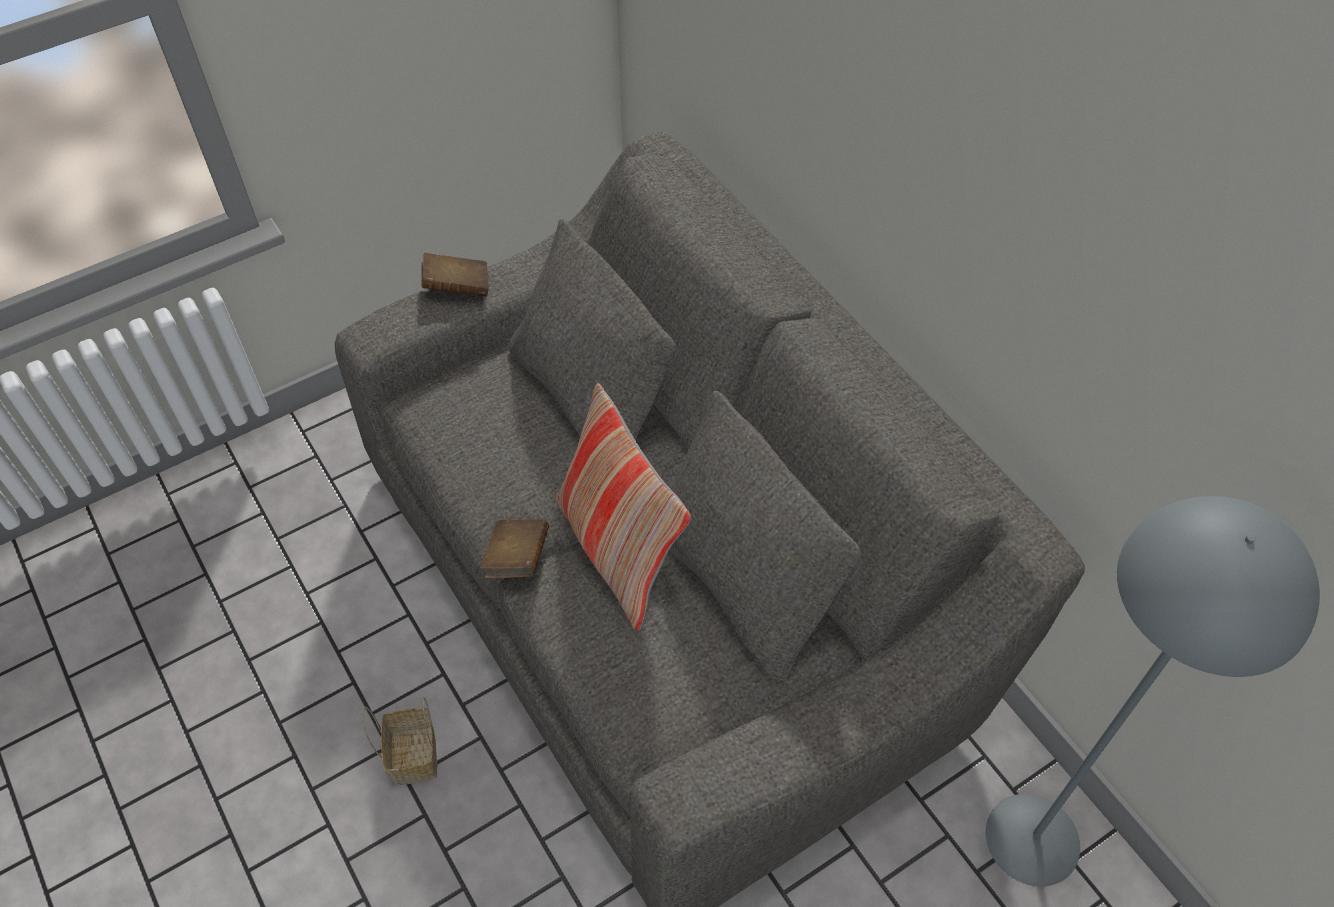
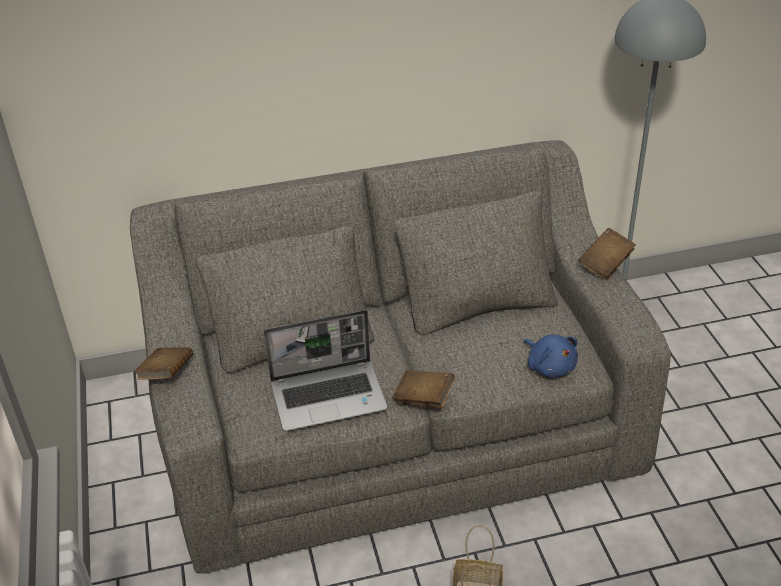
camera: 70 degrees left, 15 degrees down
(490, 456) = (329, 396): none -> laptop
(618, 552) = (440, 349): pillow -> none
(629, 698) = (550, 366): none -> blue plush toy
(863, 723) = (605, 264): none -> brown book

